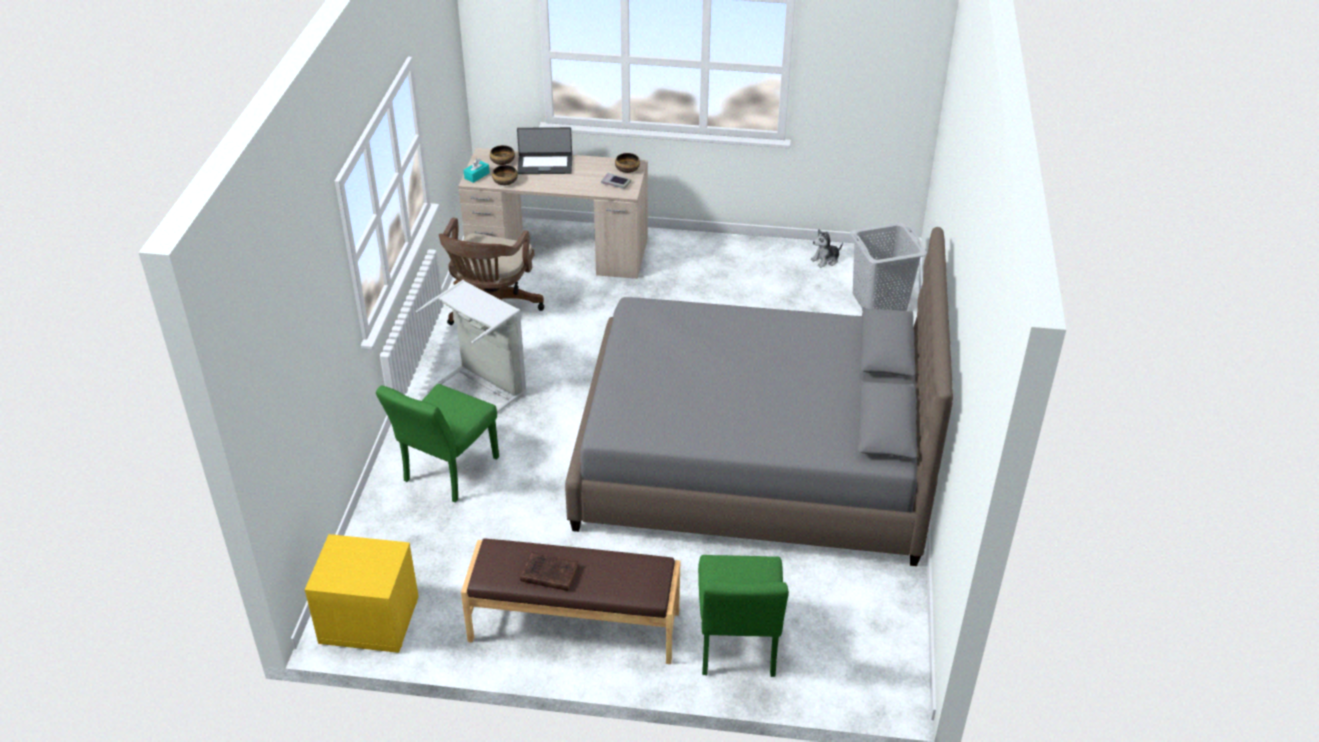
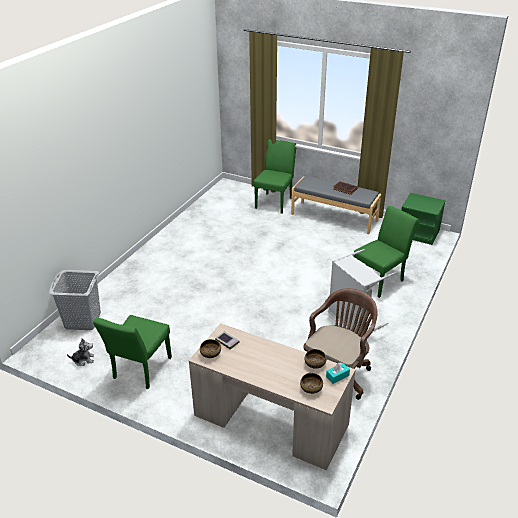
camera: 160 degrees left, 5 degrees down
(368, 621) = (419, 233): yellow nightstand -> green nightstand
(545, 165) = (275, 375): laptop -> none
(574, 627) = (334, 217): brown bench -> grey bench
(745, 263) = (139, 371): none -> green chair
(753, 459) = (225, 256): grey bed -> none

